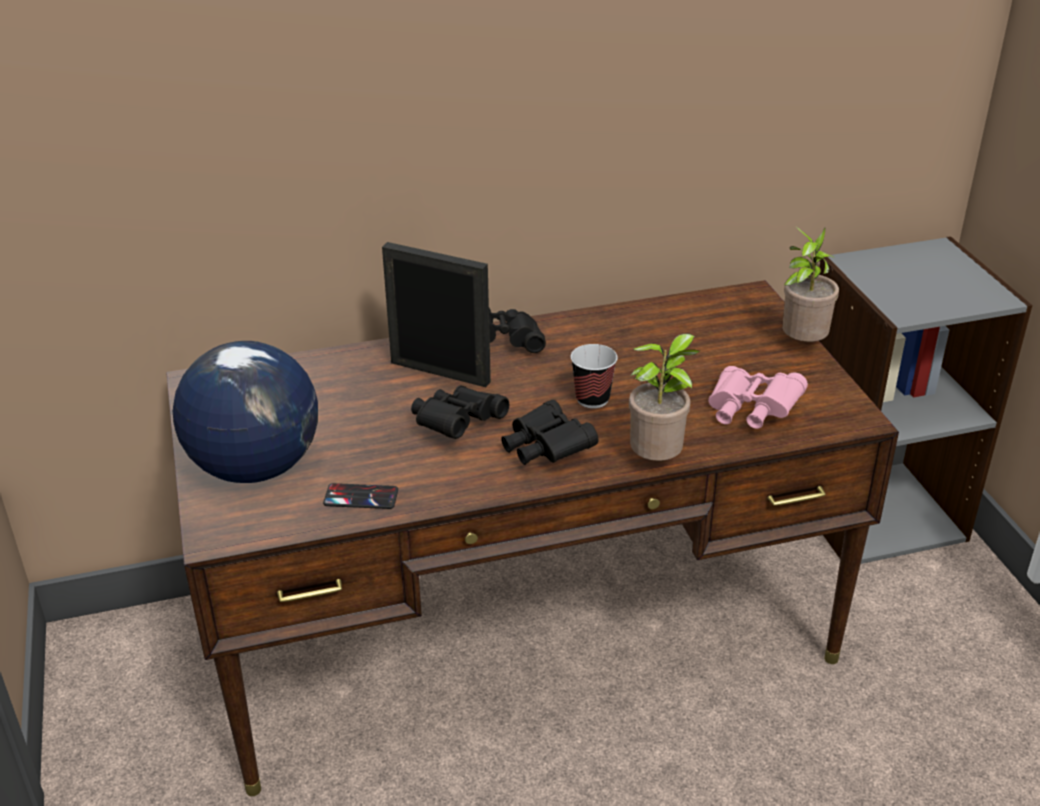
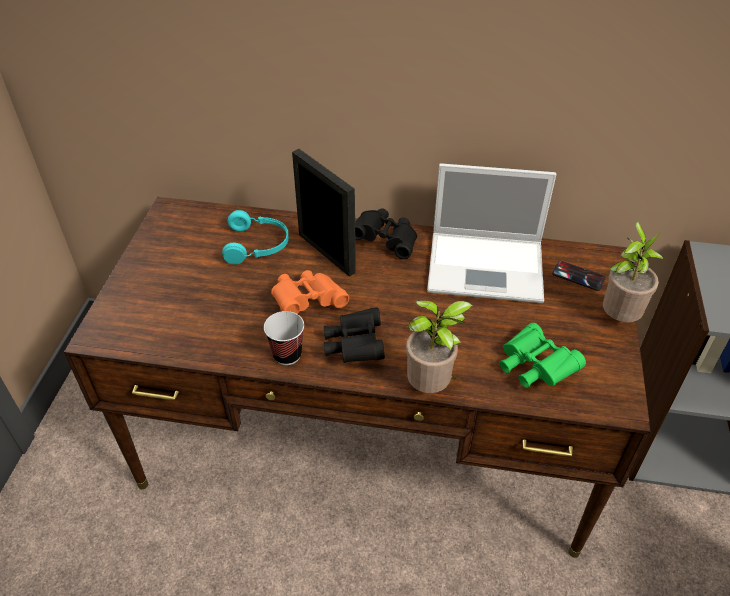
camera: 25 degrees right, 10 degrees up
(256, 467) = (157, 290): globe -> none
(347, 387) = (258, 245): none -> turquoise headphones
(361, 497) = (204, 339): phone -> phone (578, 276)
(457, 425) = (308, 302): black binoculars -> orange binoculars
(592, 399) = (418, 313): cup -> cup (287, 355)
(635, 336) = (488, 266): none -> laptop
(750, 412) = (534, 367): pink binoculars -> green binoculars

